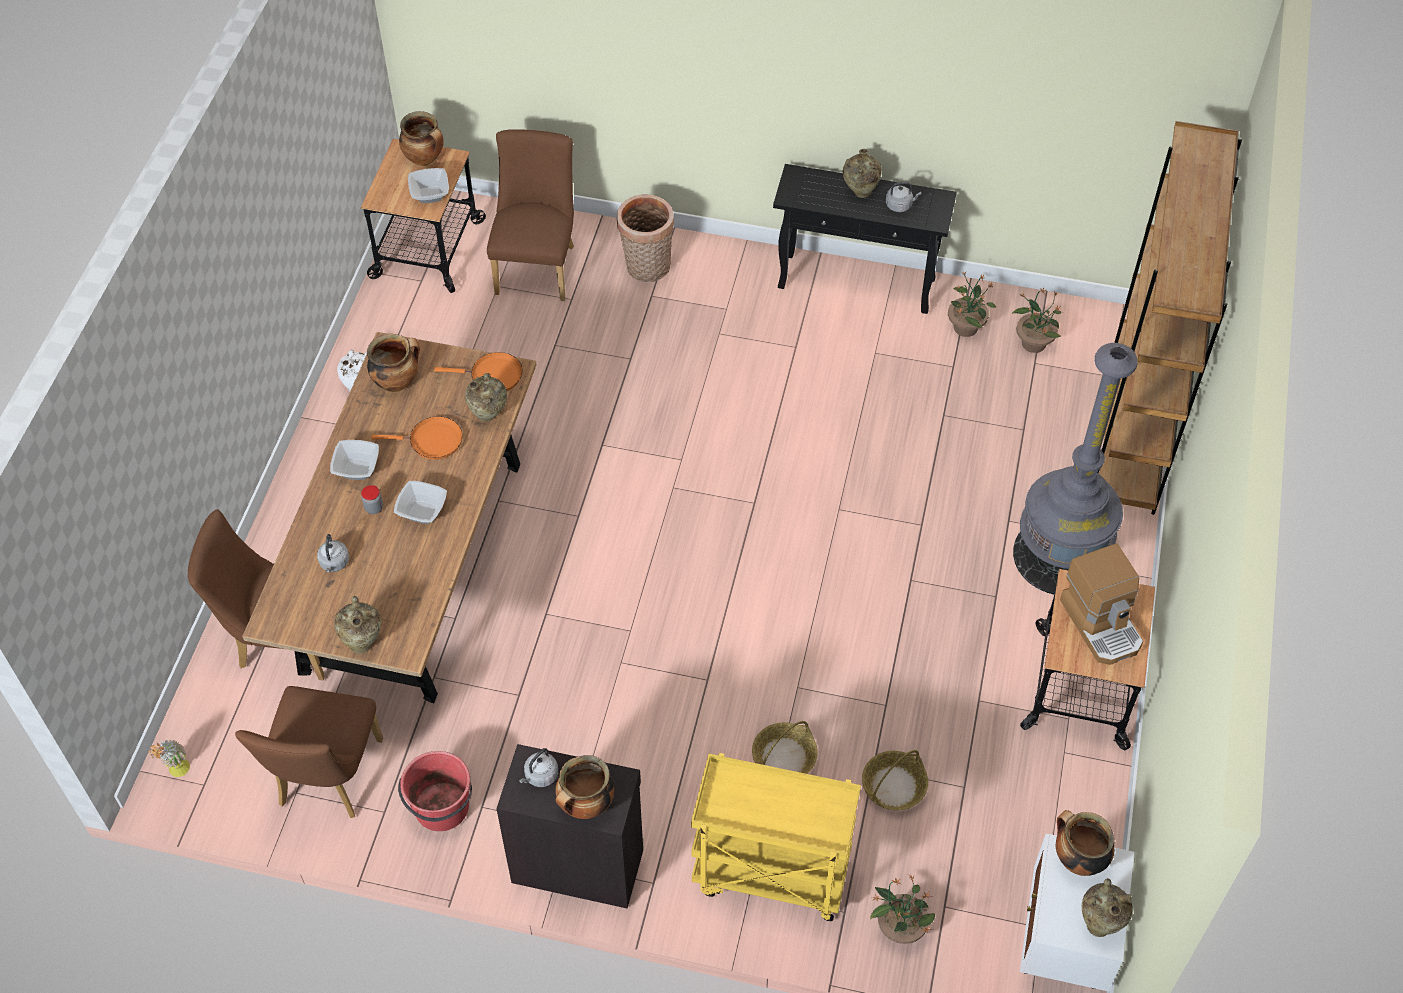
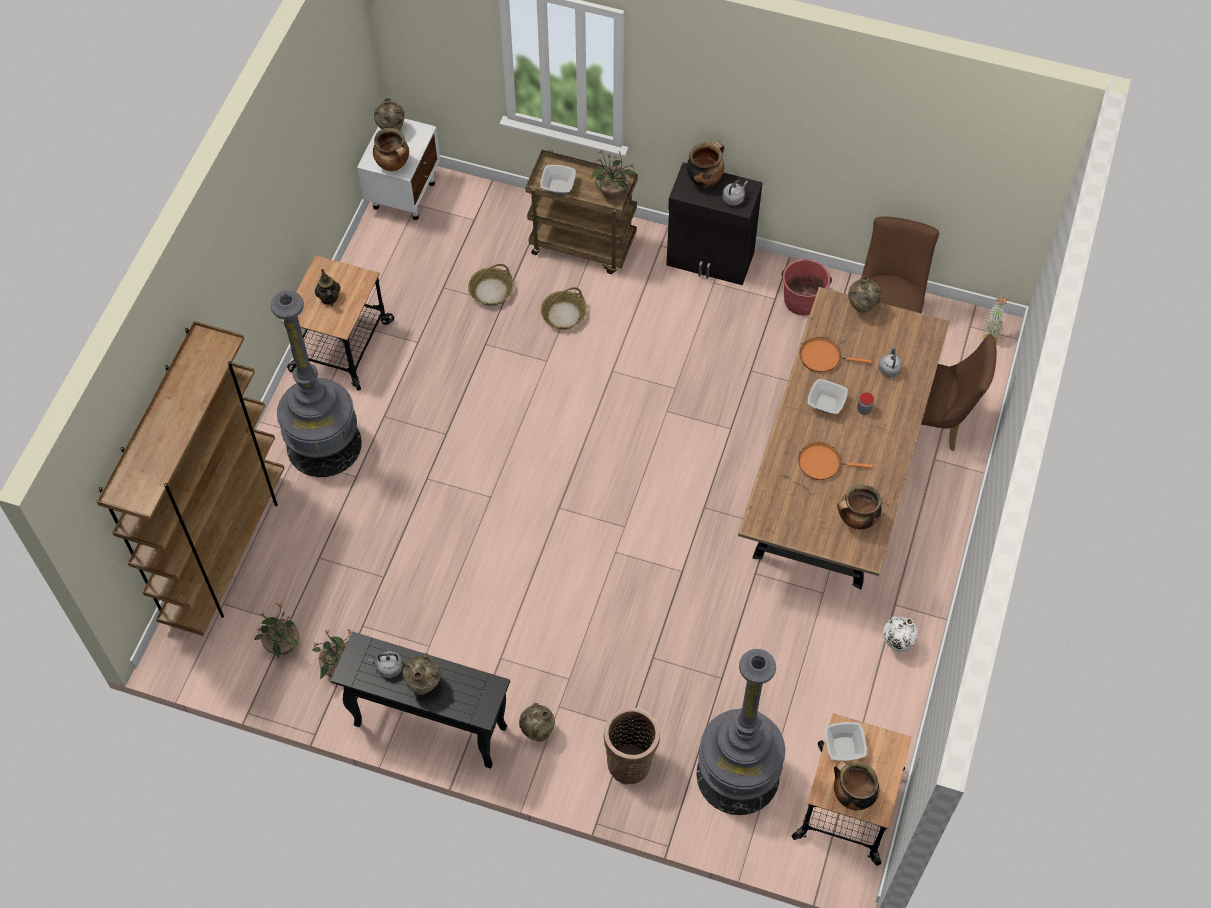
camera: 175 degrees left, 5 degrees up
(358, 469) = (880, 443): bowl -> bowl (557, 187)
(489, 416) = (777, 482): beige vase -> beige vase (538, 732)
(493, 375) = (774, 520): orange frying pan -> orange frying pan (823, 357)
(538, 265) = (737, 775): brown chair -> grey floor lamp
(770, 874) = (583, 245): yellow cart -> brown cart
(900, 928) = (505, 210): potted plant -> potted plant (612, 192)
(1102, 623) = (329, 298): coffee machine -> teapot

